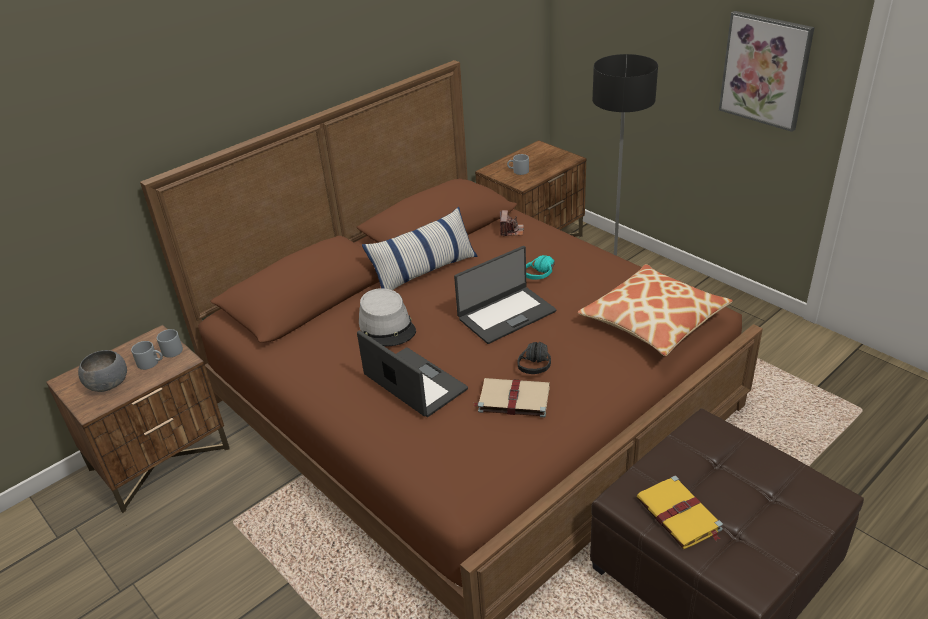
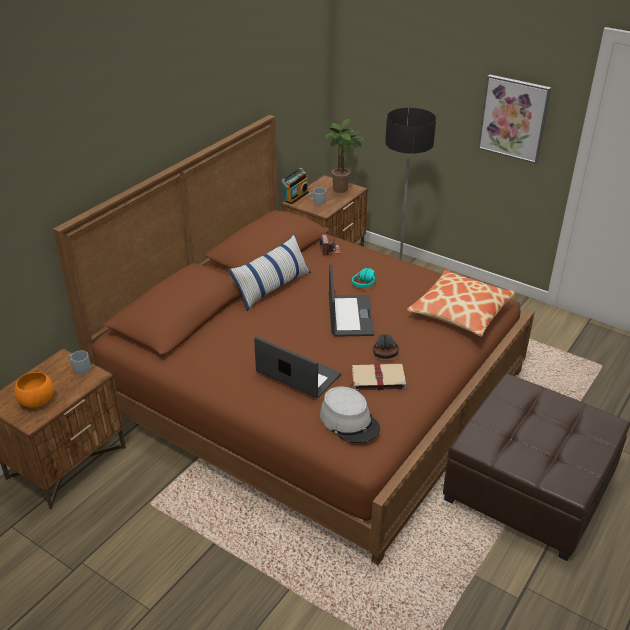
camera: 15 degrees left, 0 degrees up
(109, 384) = (38, 400): grey bowl -> orange bowl
(151, 363) = (68, 380): grey mug -> none
(387, 326) = (259, 333): grey hat -> grey hat (349, 421)
(494, 164) = (295, 196): none -> radio
(506, 314) = (349, 316): laptop -> laptop turned 45 degrees counterclockwise
(553, 159) = (342, 190): none -> potted plant
(679, 515) = (513, 448): yellow book -> none

